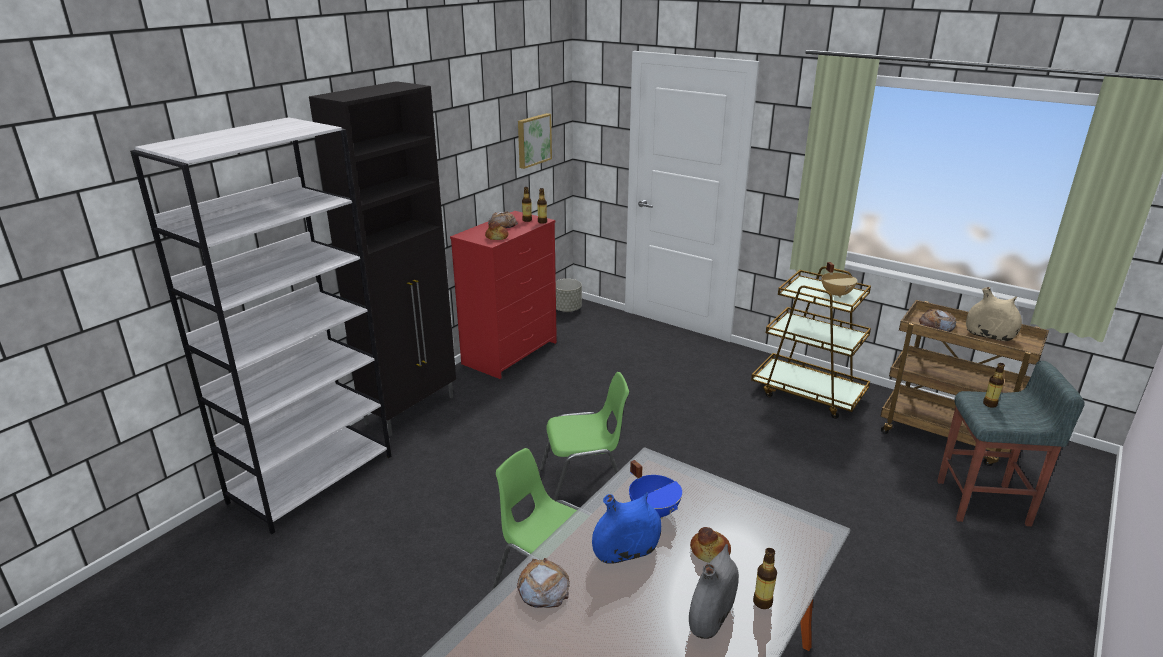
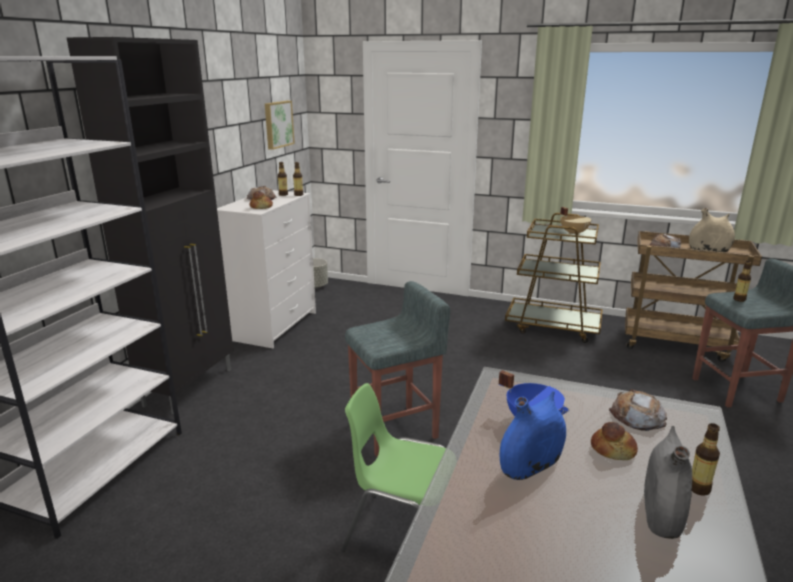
camera: 15 degrees left, 5 degrees down
(510, 352) = (275, 325): red dresser -> white dresser
(543, 588) = (464, 520): bread -> bread (637, 416)
(585, 486) = (395, 430): green chair -> grey stool

